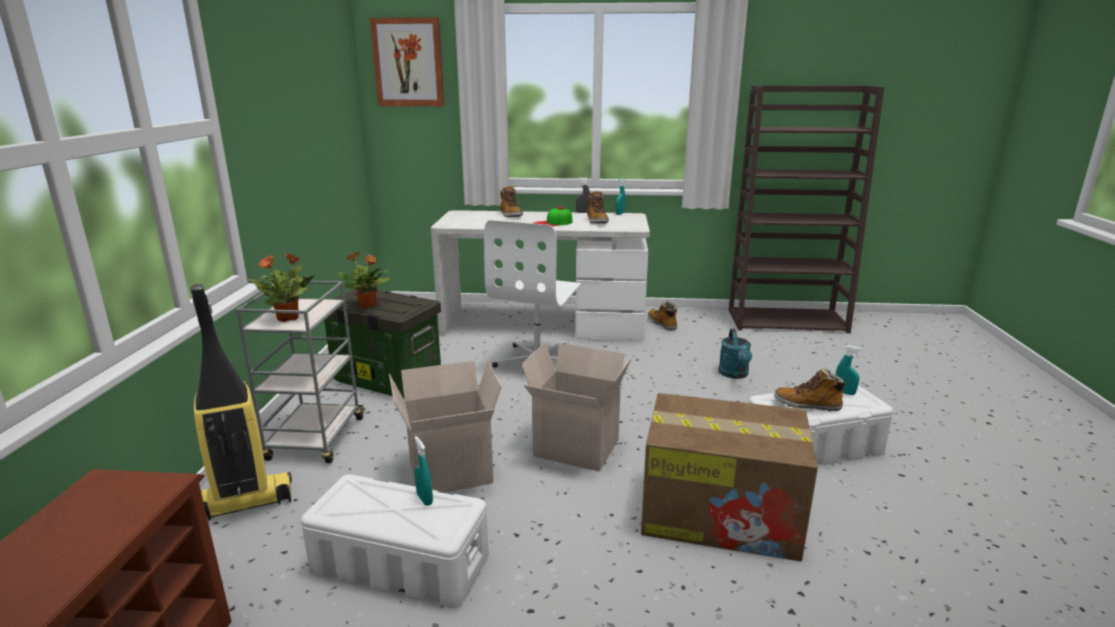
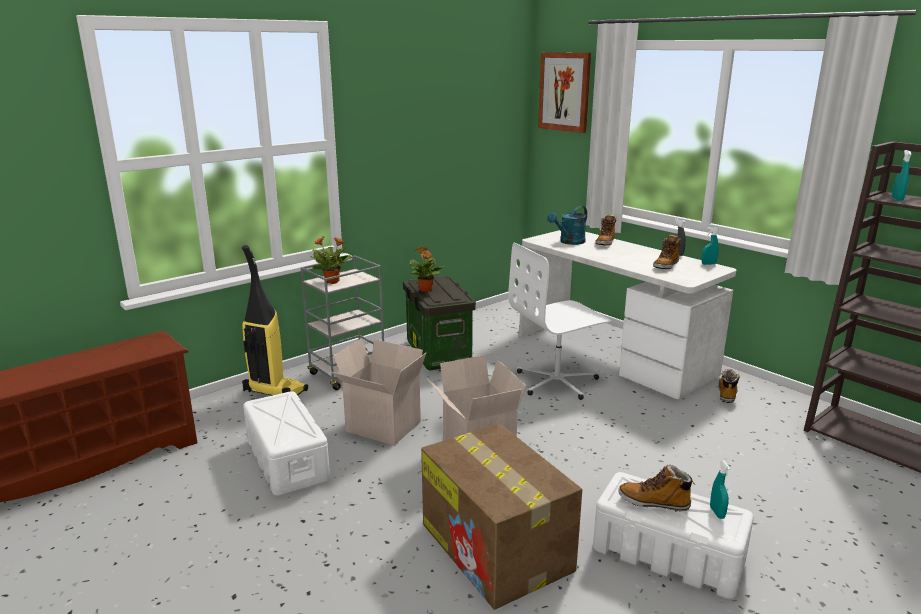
camera: 45 degrees right, 0 degrees up
(424, 499) = (301, 422): turquoise spray bottle -> turquoise spray bottle (897, 199)
(552, 223) = (621, 258): cap -> none
(734, 374) = (714, 465): turquoise watering can -> turquoise watering can (569, 242)
(807, 405) = (654, 502): boot -> boot turned 45 degrees counterclockwise

